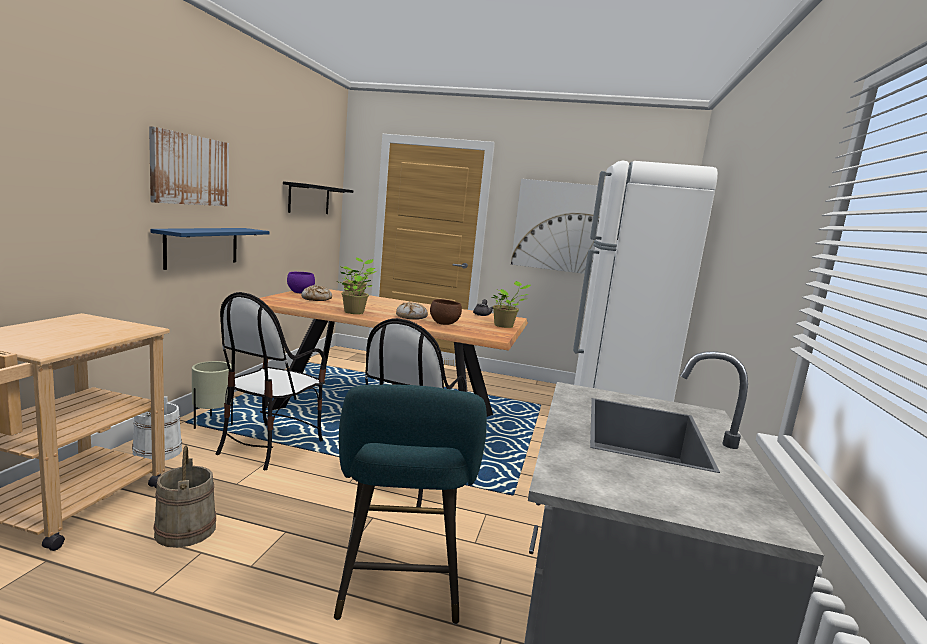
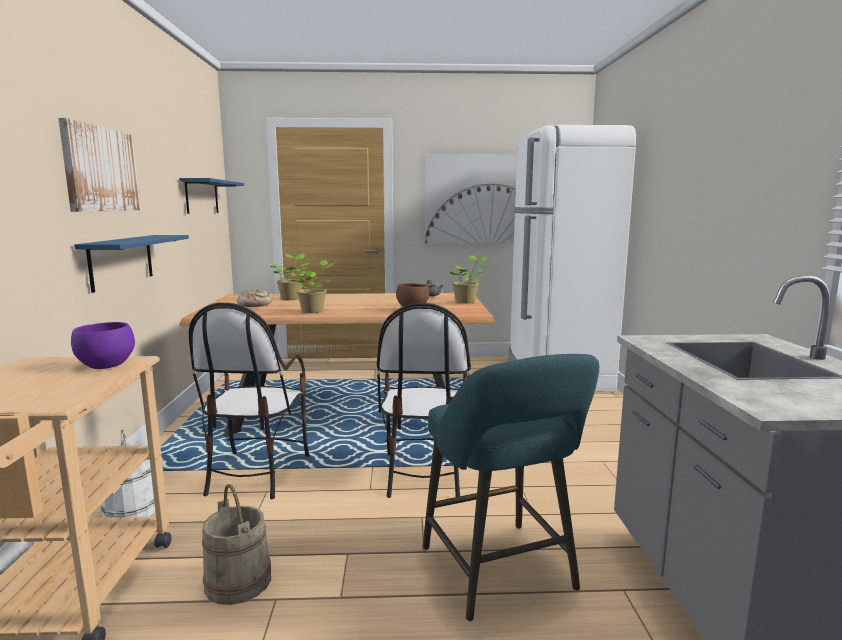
camera: 15 degrees left, 0 degrees up
(212, 424) = (171, 465): beige planter -> none
(299, 292) = (227, 301): purple bowl -> purple bowl (105, 366)
(309, 199) = (202, 197): black shelf -> blue shelf
(411, 317) = (373, 307): bread -> none

